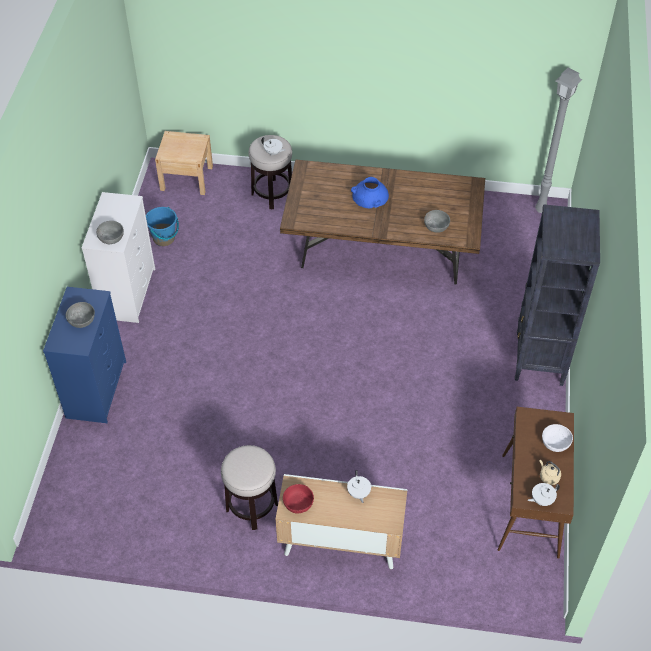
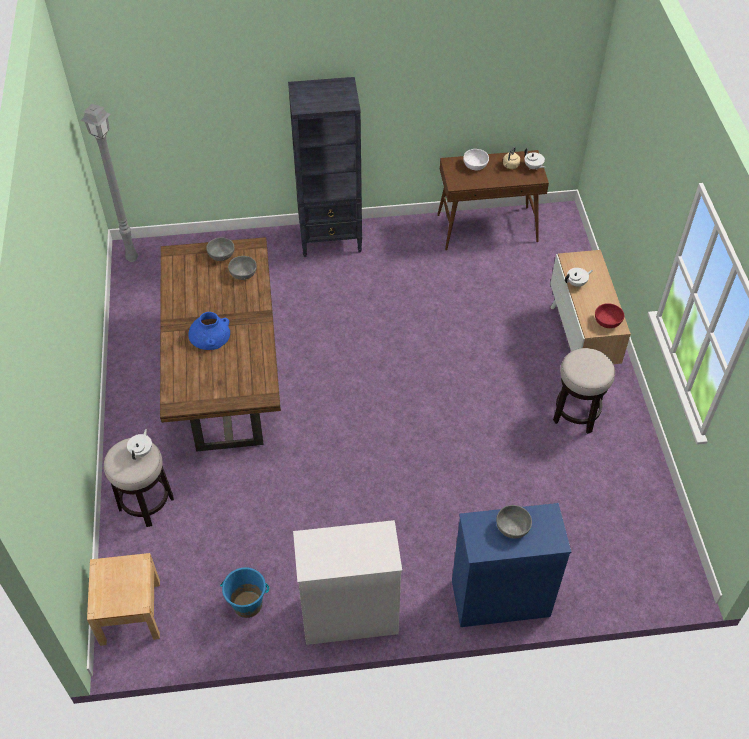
camera: 105 degrees left, 0 degrees up
(111, 238) = (375, 541): grey bowl -> grey bowl (221, 254)

